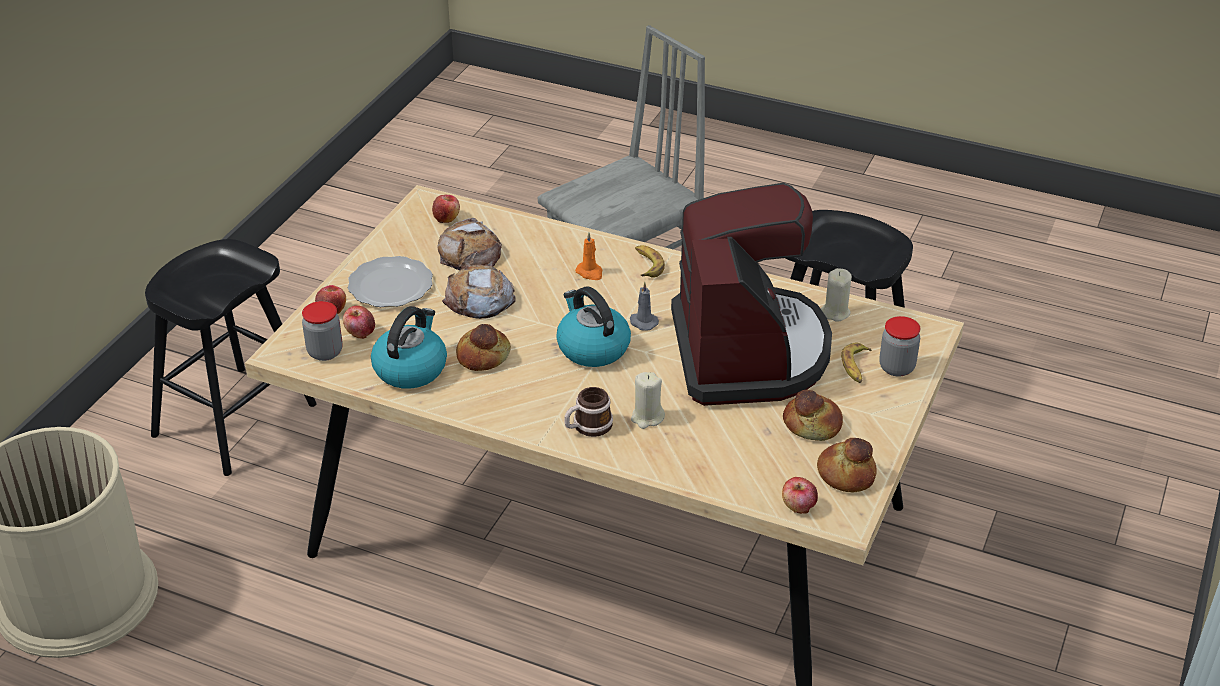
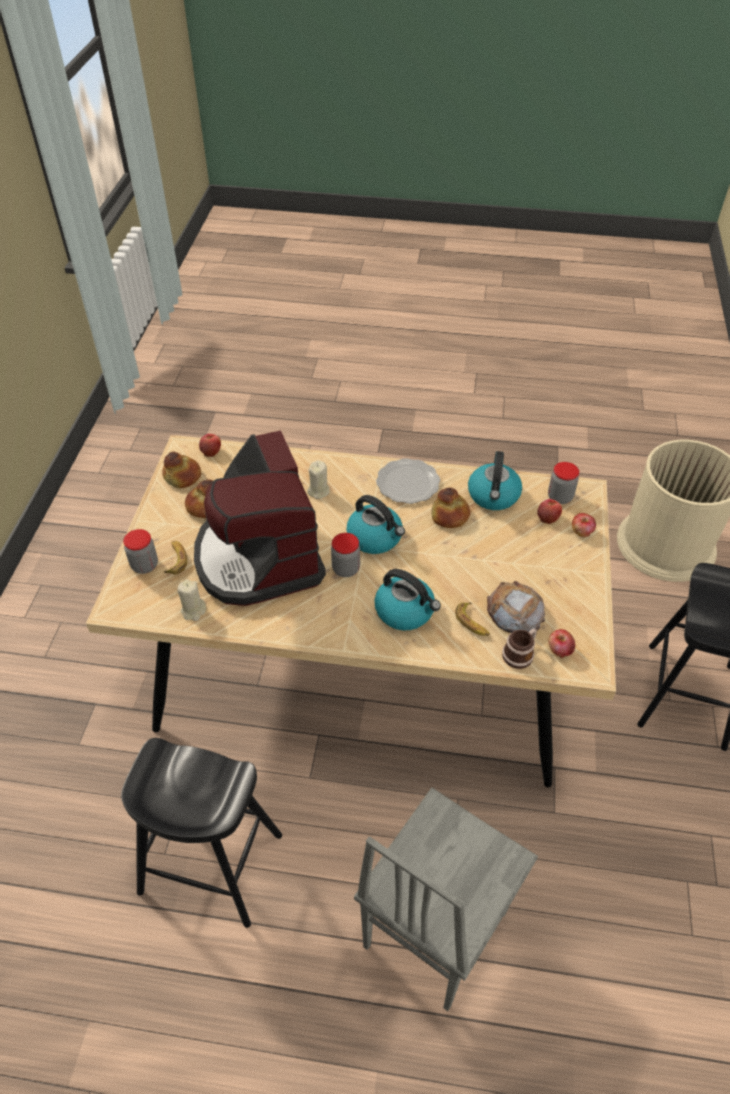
camera: 165 degrees right, 10 degrees up
(392, 285) = (555, 564): plate -> plate (407, 483)
(479, 299) = (480, 565): bread -> none
(587, 427) = (355, 477): mug -> mug (520, 653)
(590, 273) = (405, 611): orange candle -> kettle
(642, 322) = (346, 569): grey candle -> jar
(647, 264) = (361, 631): banana -> banana (472, 623)

